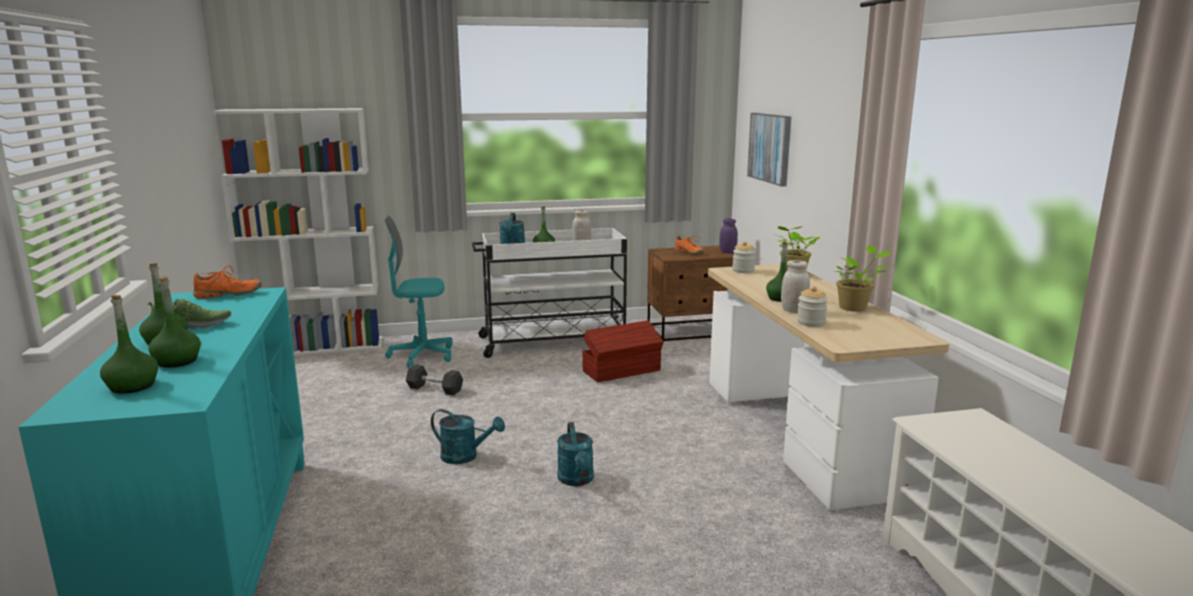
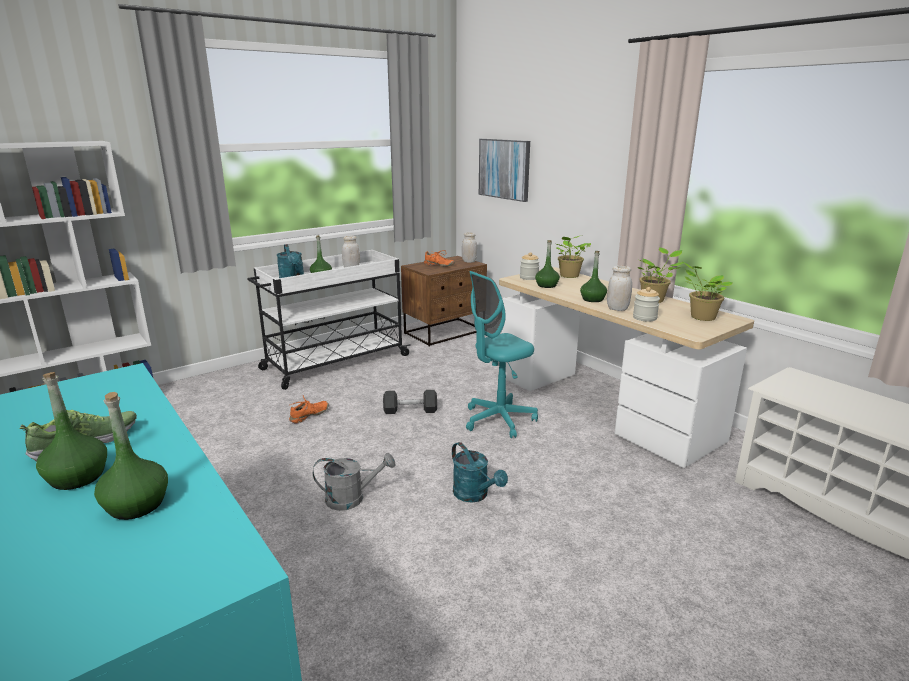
camera: 25 degrees left, 5 degrees up
(132, 386) = (119, 566): green bottle -> green bottle (546, 285)
(228, 295) = (77, 386): orange shoe -> orange shoe (309, 416)
(422, 356) = (215, 400): turquoise office chair -> turquoise office chair (499, 420)
(435, 389) = (259, 433): grey dumbbell -> grey dumbbell (410, 410)
(465, 456) = (352, 498): turquoise watering can -> grey watering can
(622, 371) = (420, 379): brown storage box -> none
(727, 252) = (469, 261): purple jar -> white jar
(882, 331) = (700, 317): none -> potted plant

